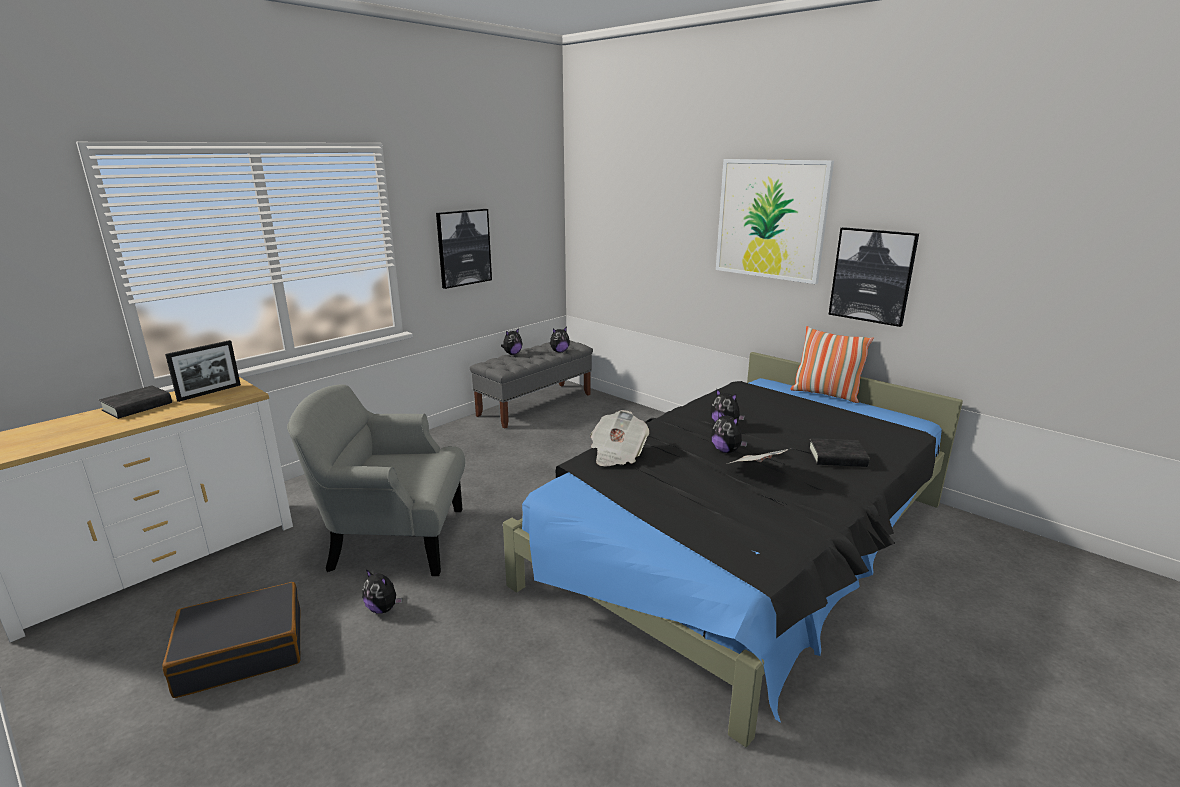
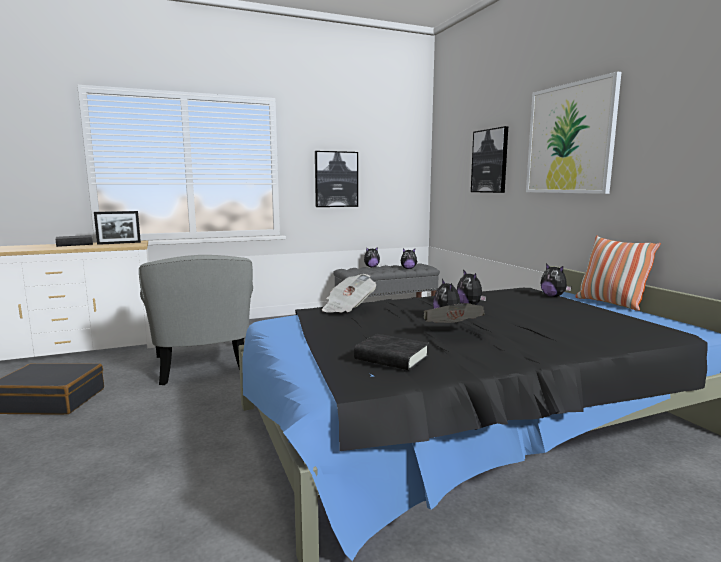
camera: 25 degrees right, 10 degrees down
(383, 608) = (151, 399): plush toy -> plush toy (553, 296)
(394, 539) = (203, 365): grey armchair -> grey armchair turned 135 degrees counterclockwise
(837, 458) = (554, 335): black book -> black book (391, 358)
(872, 275) = (658, 178): picture -> picture (490, 161)

